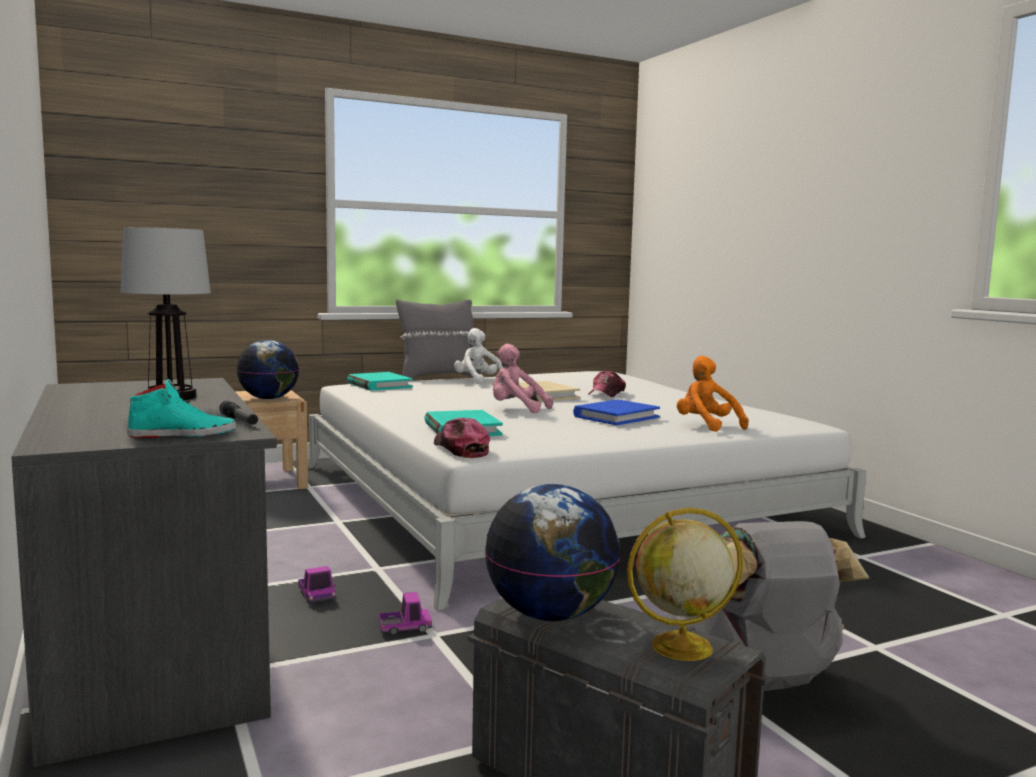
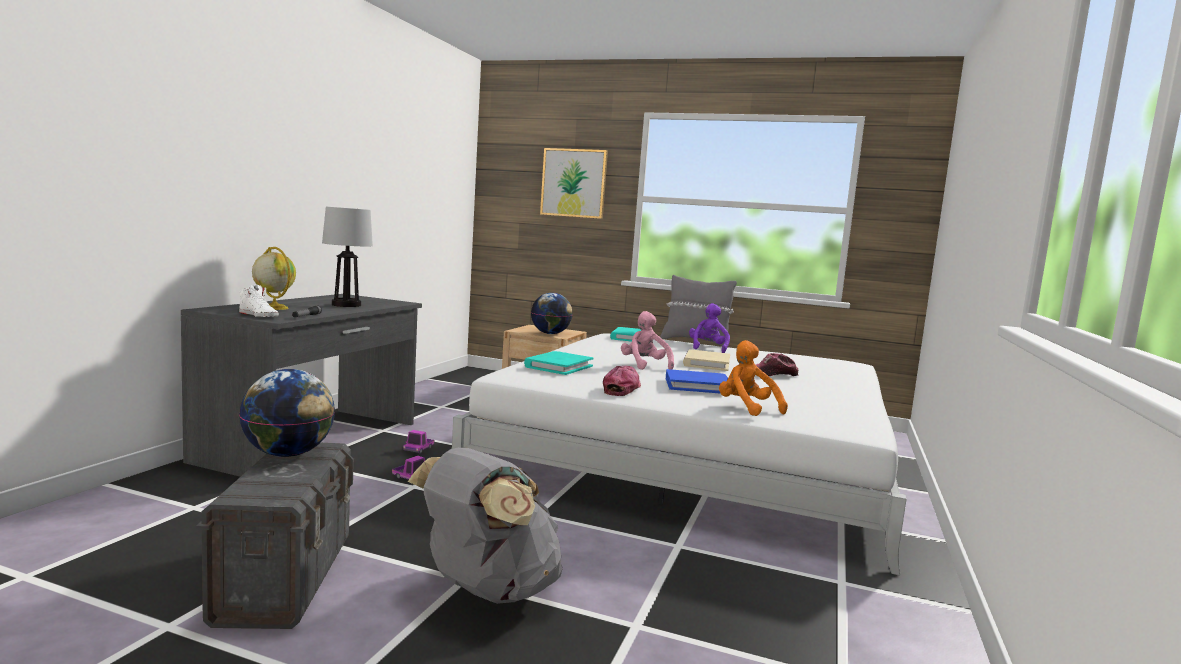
camera: 45 degrees right, 0 degrees up
(183, 434) = (259, 315): turquoise shoe -> white shoe
(230, 181) = (574, 183): none -> picture
(460, 449) = (508, 374): cap -> cap (622, 389)
(478, 381) = (708, 348): white plush toy -> purple plush toy
(680, 647) = (273, 487): globe -> globe (273, 308)
(706, 426) = (746, 408): orange plush toy -> orange plush toy turned 45 degrees counterclockwise

